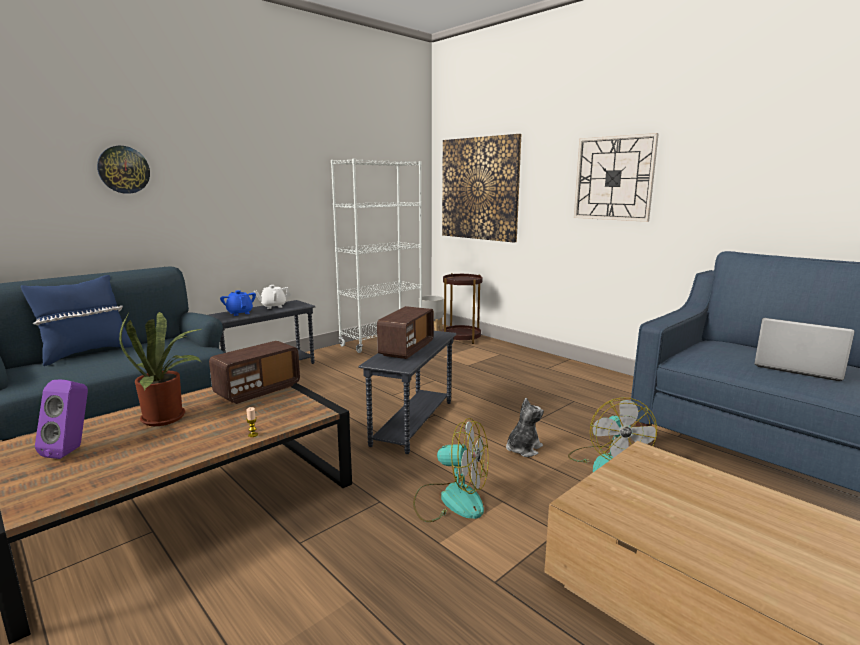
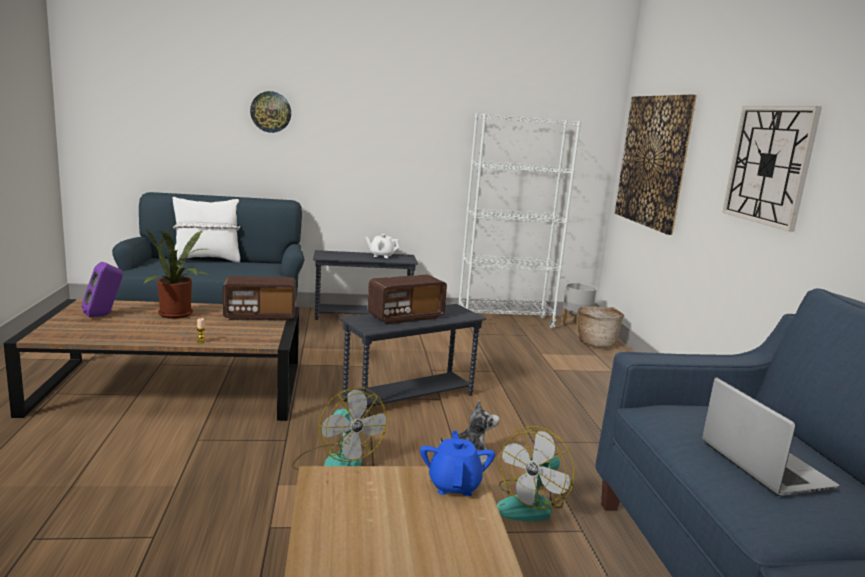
camera: 35 degrees right, 0 degrees up
(86, 353) = (206, 259): blue pillow -> white pillow
(240, 313) = (345, 255): blue teapot -> blue teapot (454, 485)
(461, 338) = (596, 343): brown side table -> basket

